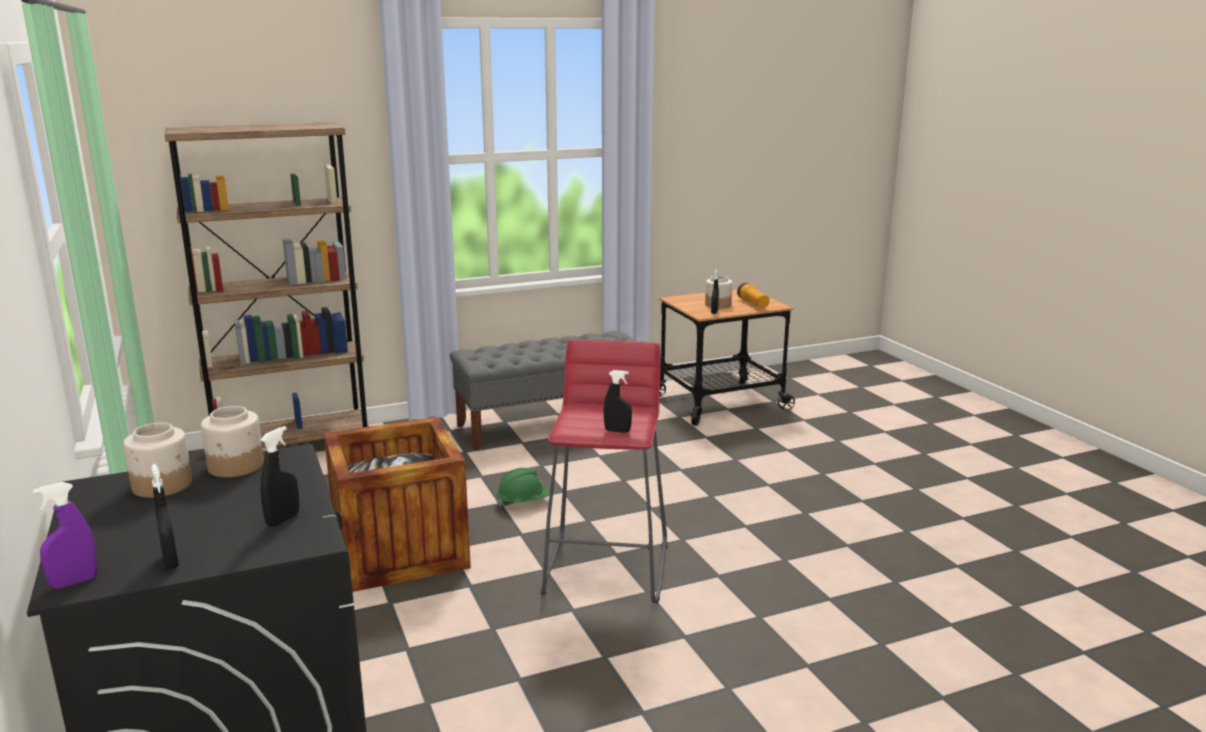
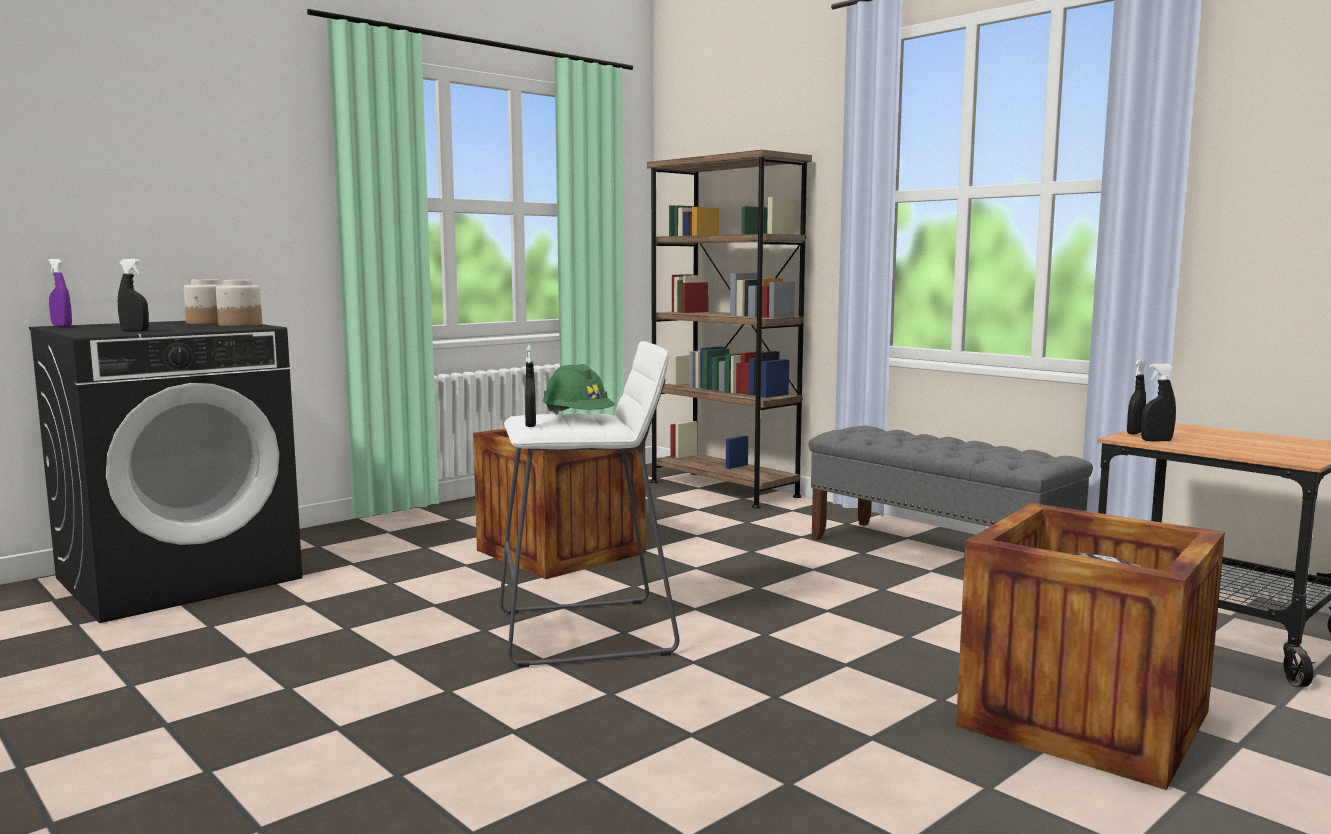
camera: 70 degrees right, 10 degrees down
(170, 561) = (79, 328): black spray bottle -> black spray bottle (1135, 433)
(523, 502) = (708, 576): green hard hat -> green hard hat (577, 419)
(607, 567) = (587, 632): red stool -> white stool
(718, 305) = (1204, 440): jar -> none
(753, 304) = (1267, 451): flashlight -> none
(803, 460) = (1084, 719): none -> crate

